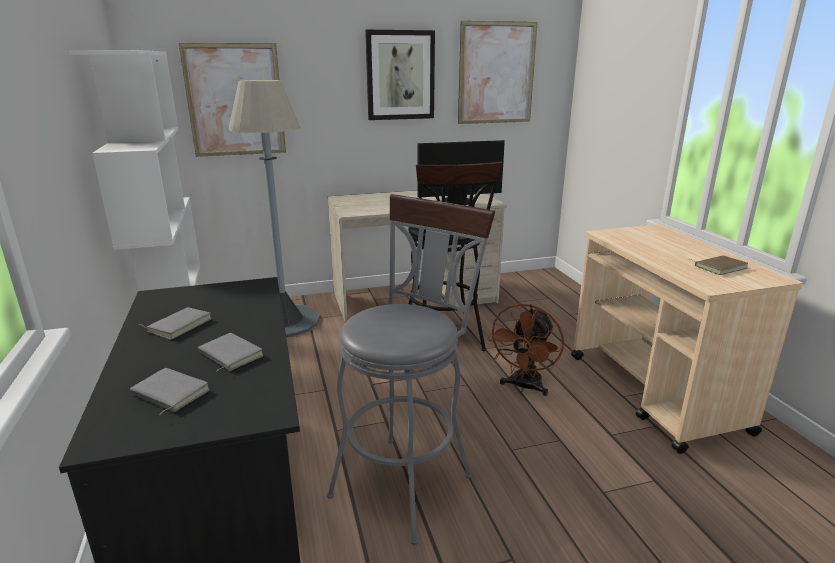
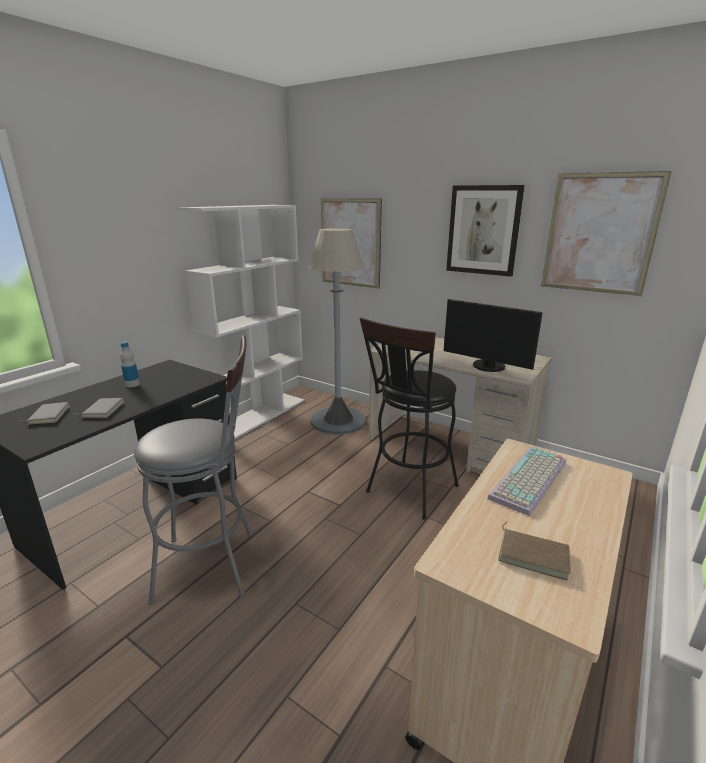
camera: 50 degrees right, 0 degrees up
(178, 325) = (132, 384): grey book -> bottle
(524, 387) = (396, 568): brown fan -> none
(644, 243) = (530, 481): none -> keyboard

